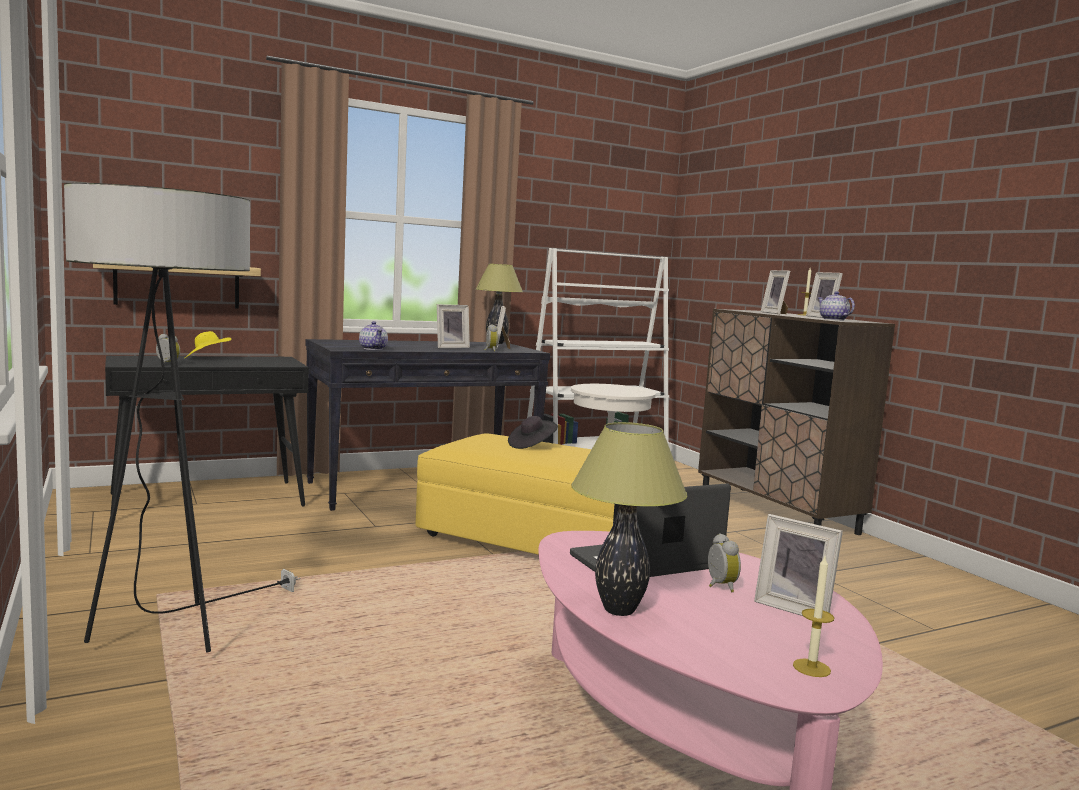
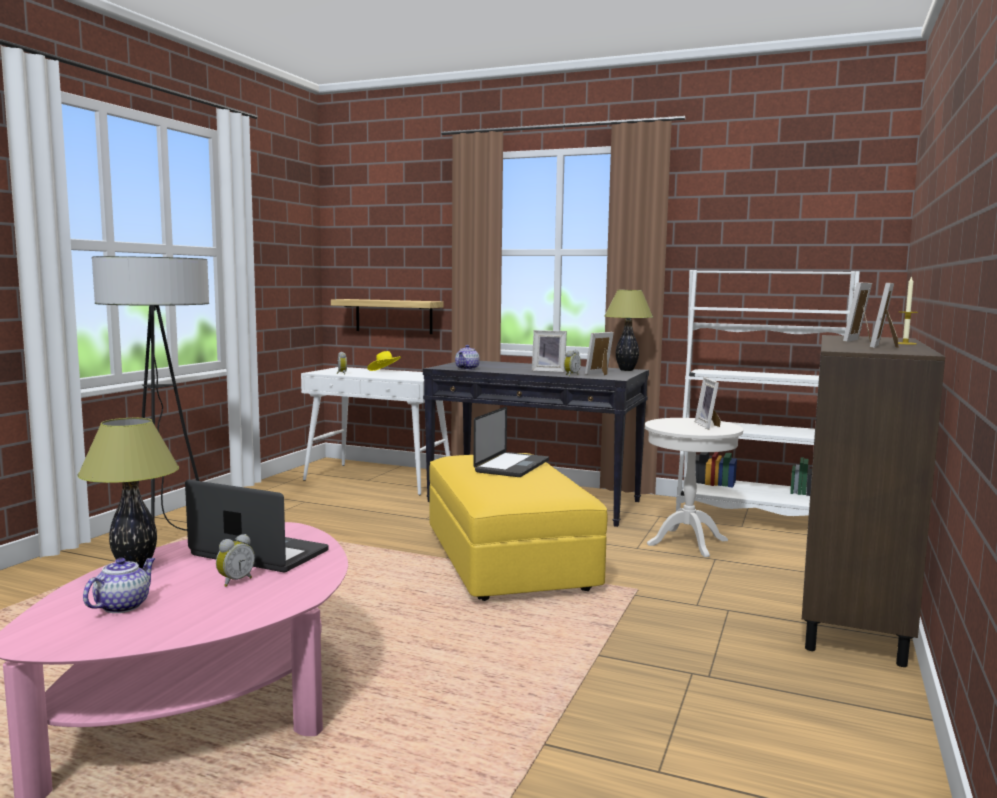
camera: 50 degrees right, 0 degrees up
(209, 500) = (379, 479): black console table -> white console table
(531, 445) = (512, 466): black hat -> laptop
(794, 608) = (217, 610): picture frame -> picture frame (708, 425)
(811, 668) = (77, 635): candle -> none
(832, 319) = (847, 348): teapot -> teapot (123, 606)

